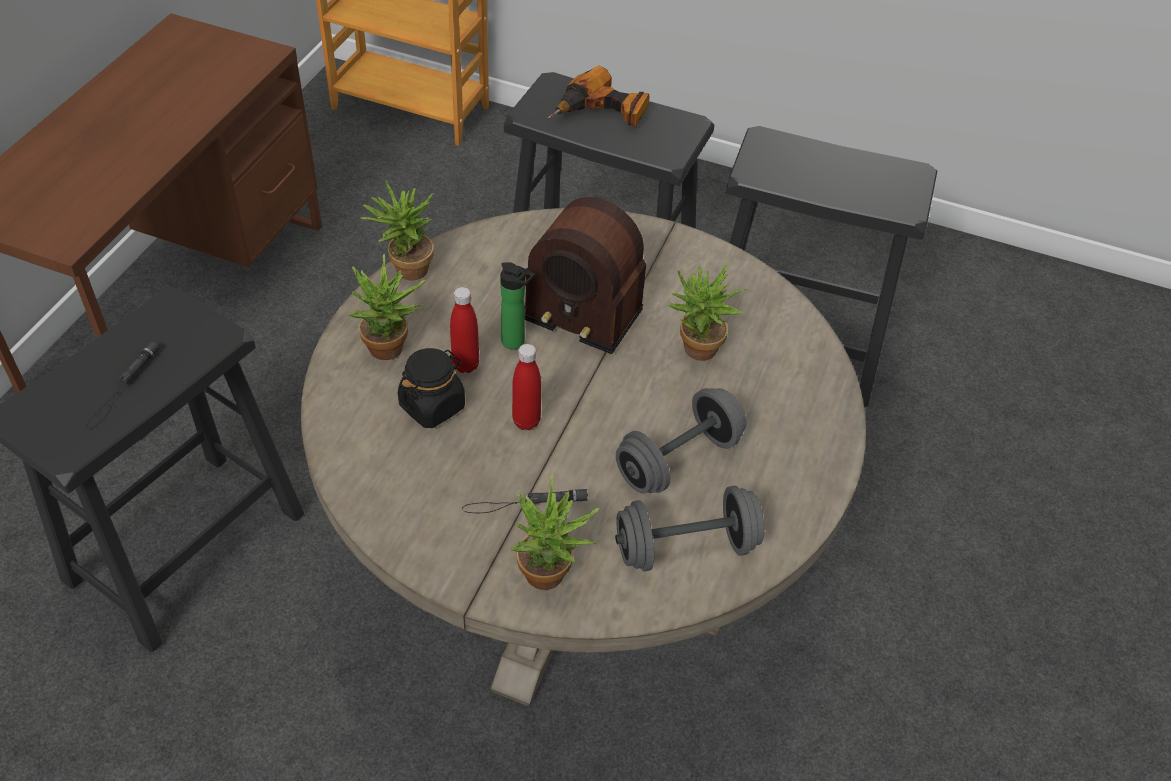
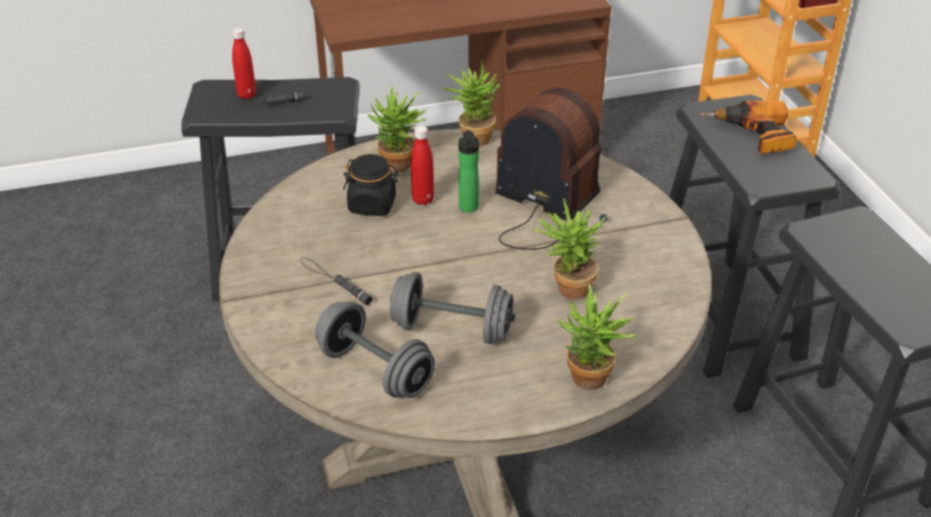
camera: 55 degrees right, 10 degrees down
(526, 421) = (405, 247): red bottle -> red bottle (247, 95)
(551, 578) = (285, 322): potted plant -> potted plant (590, 383)
(577, 294) = (549, 211): radio -> radio turned 135 degrees clockwise

